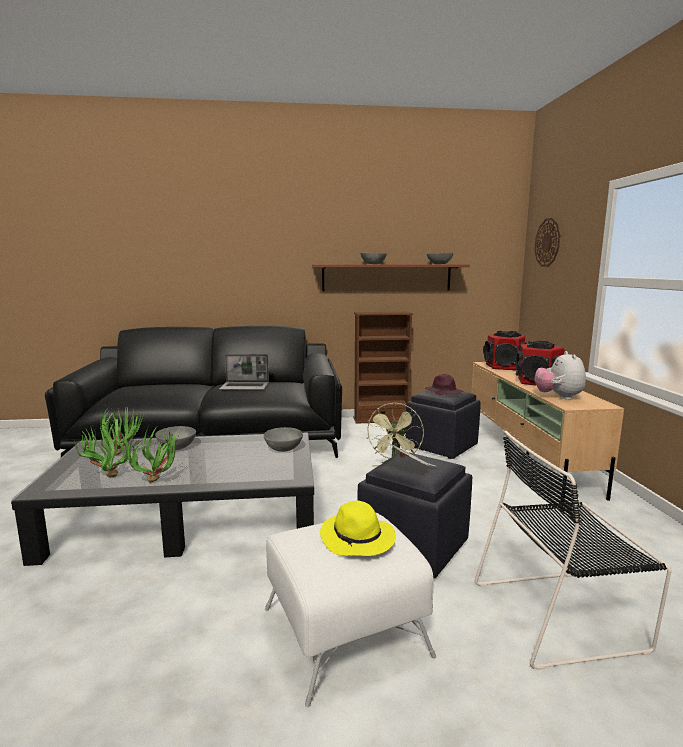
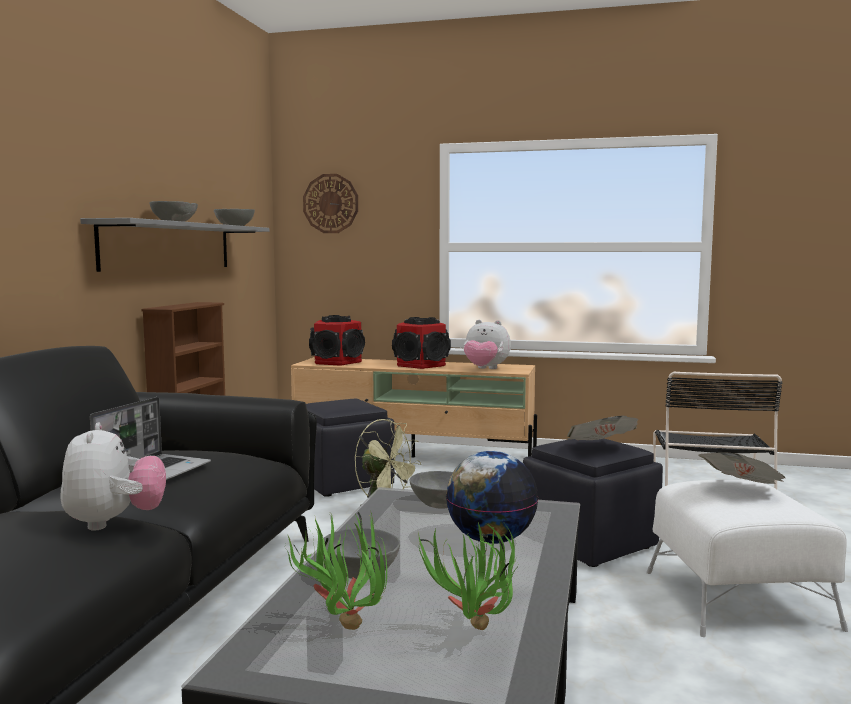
camera: 70 degrees left, 5 degrees down
(160, 481) = (522, 587): potted plant -> none
(183, 395) = (114, 522): none -> plush toy
(228, 467) = (490, 540): none -> globe
(358, 539) = (742, 490): yellow hat -> newspaper
(386, 277) = (169, 246): brown shelf -> grey shelf
(443, 392) = (344, 404): purple hat -> none

